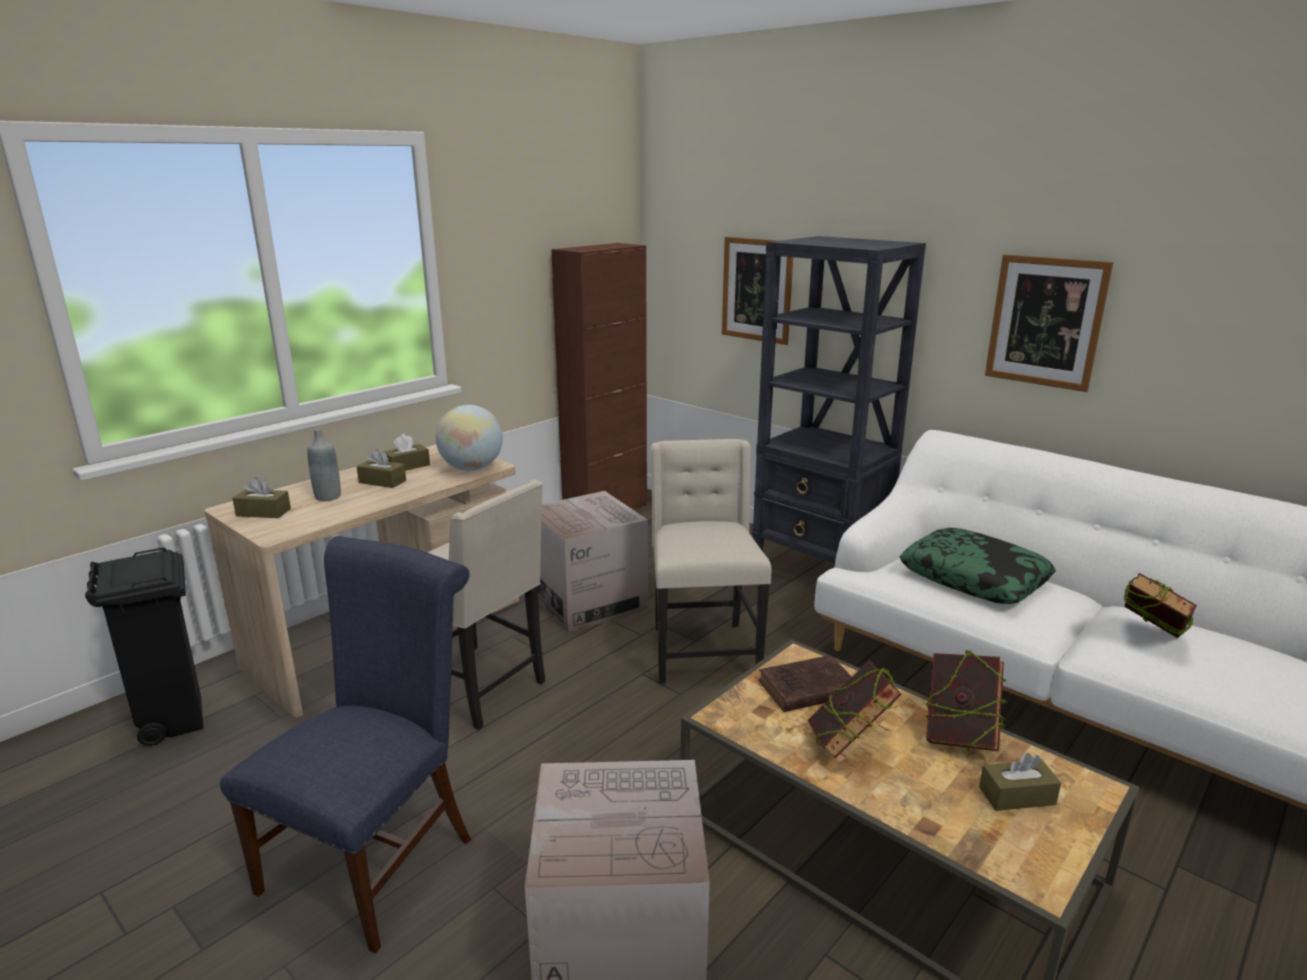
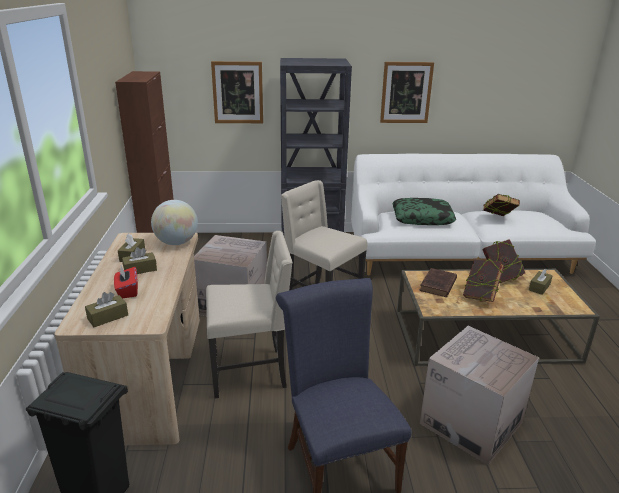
camera: 45 degrees left, 5 degrees up
(328, 497) = (127, 291): grey bottle -> red tissue box

